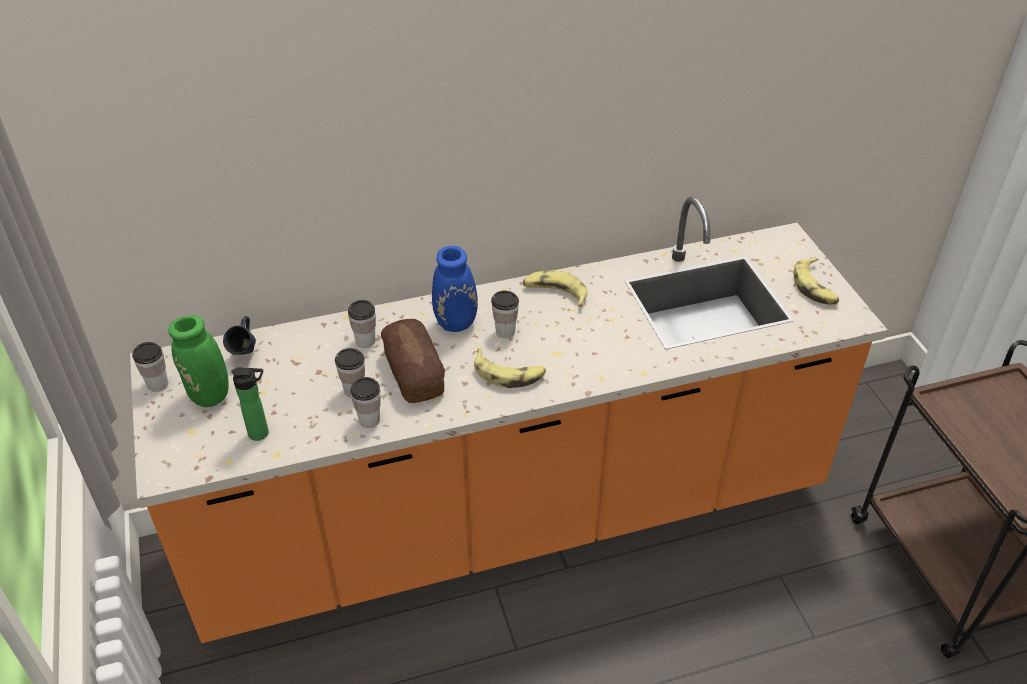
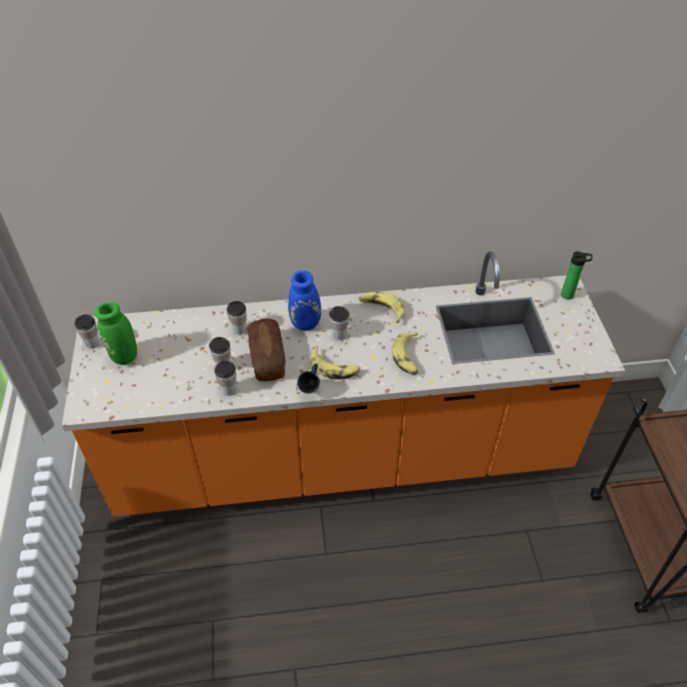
camera: 10 degrees right, 5 degrees up
(245, 355) = (155, 329): blue mug -> blue mug (311, 391)
(261, 433) = (153, 389): bottle -> bottle (569, 295)
(815, 287) = (578, 329): banana -> banana (407, 357)

